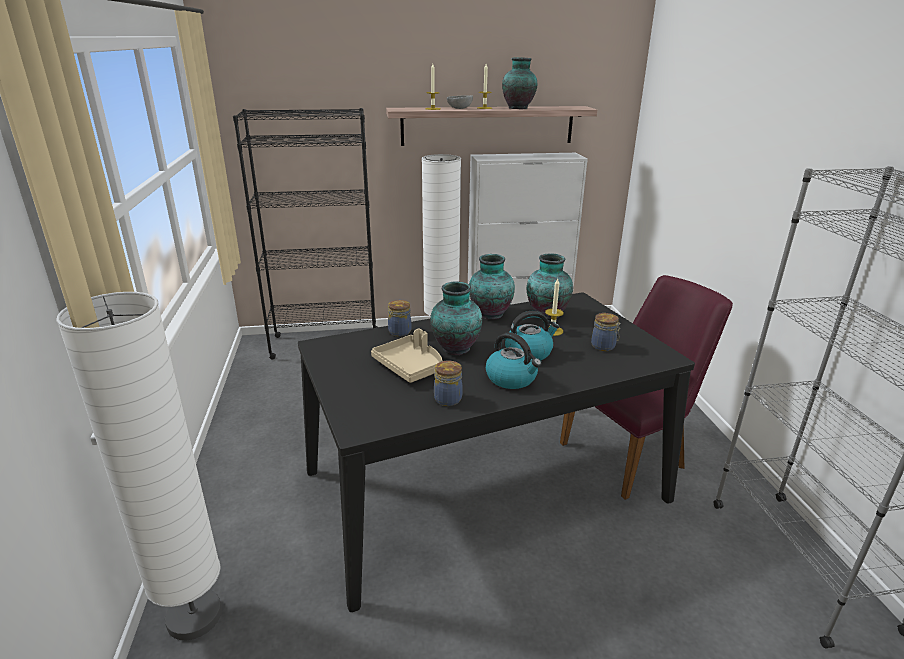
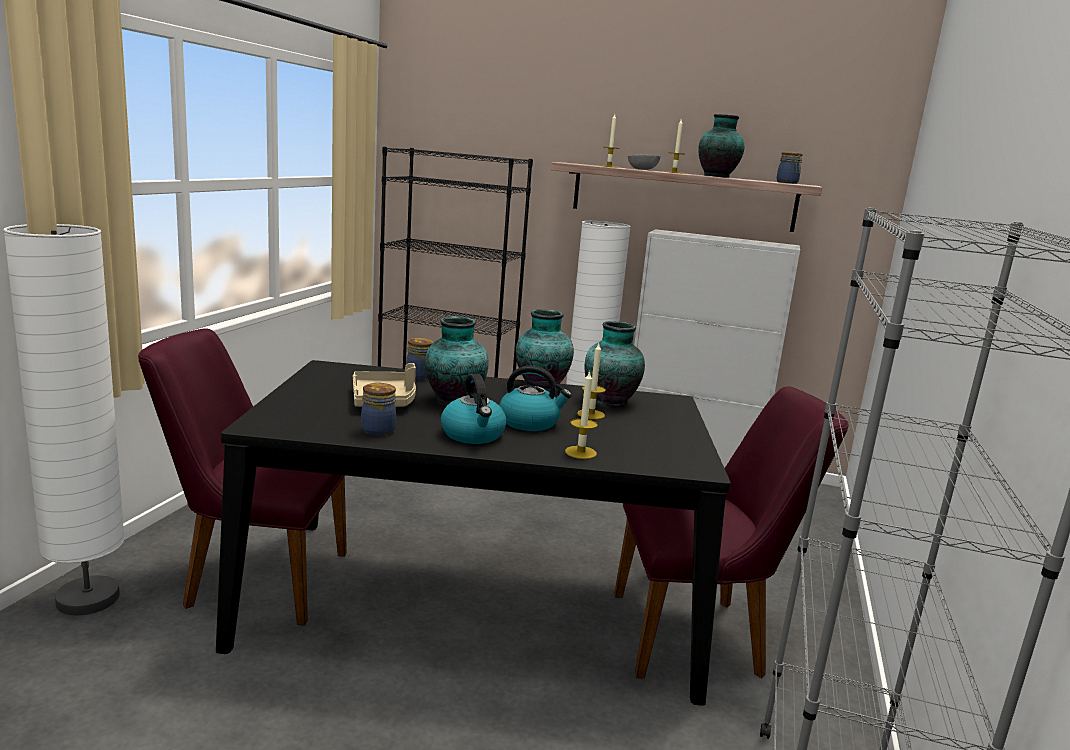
camera: 25 degrees right, 10 degrees down
(313, 535) = (253, 578): none -> purple chair
(592, 369) = (580, 452): none -> candle
(604, 346) = (631, 440): jar -> jar (787, 183)

